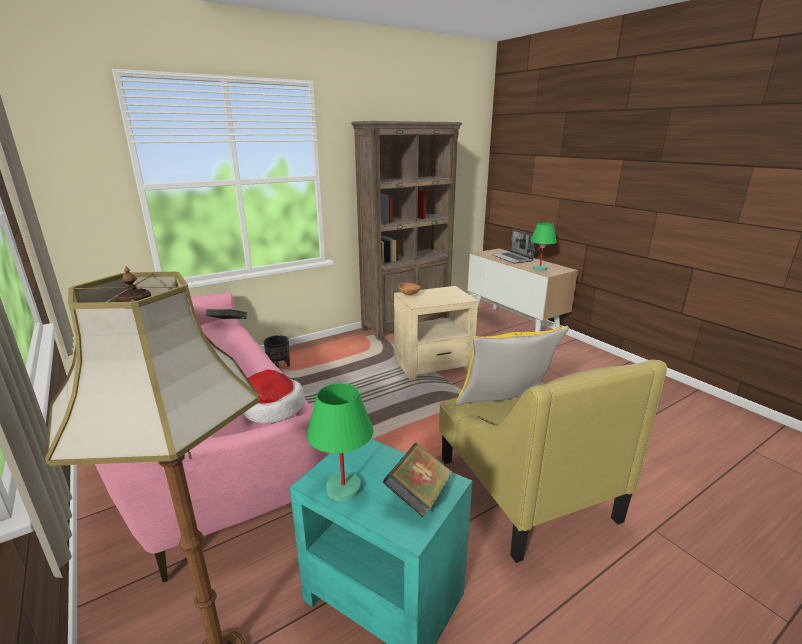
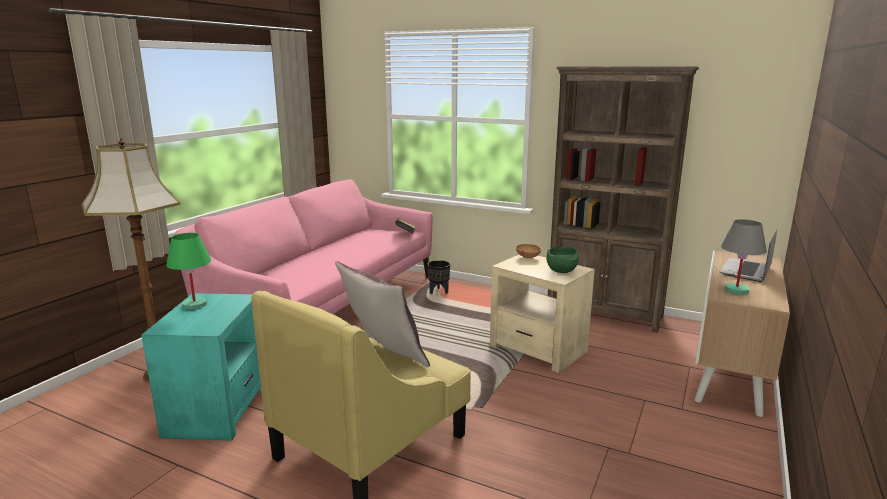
camera: 60 degrees right, 5 degrees down
(272, 408) = (297, 278): hat -> none
(419, 495) = (195, 324): book -> none
(451, 294) = (562, 272): none -> green bowl
(505, 406) = (383, 355): yellow pillow -> grey pillow
(540, 268) = (737, 290): green table lamp -> grey table lamp

